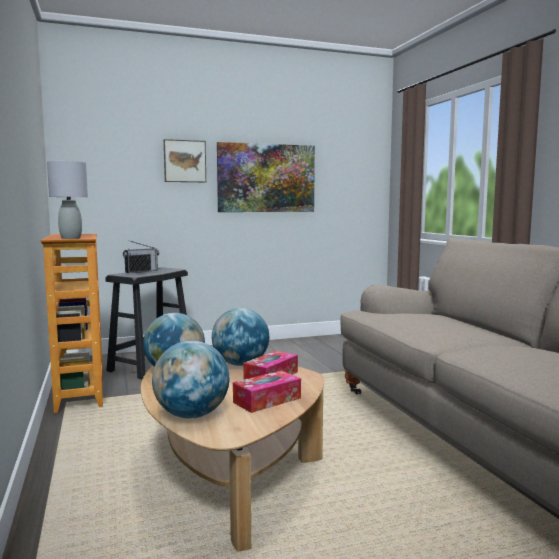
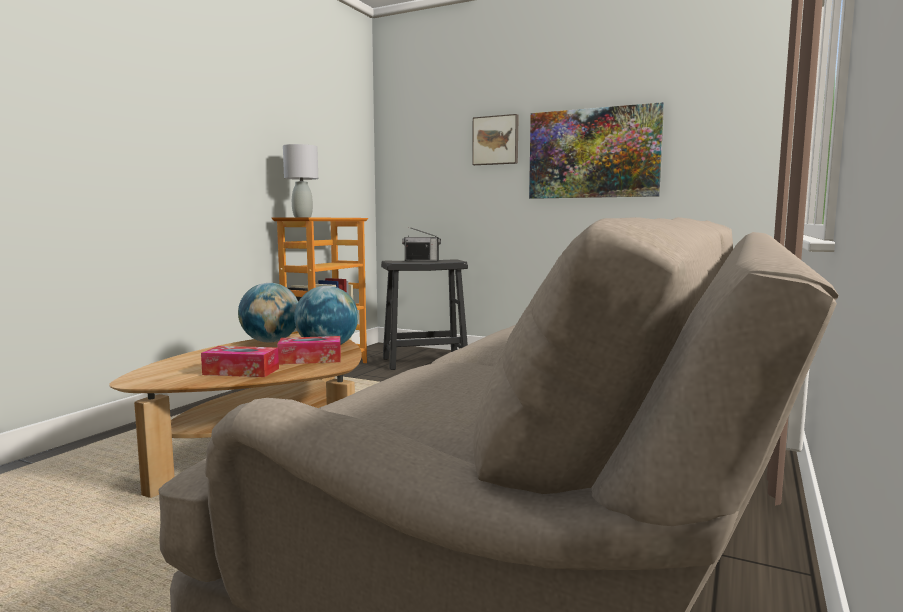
camera: 45 degrees right, 0 degrees up
(191, 415) = (172, 366): globe -> none

